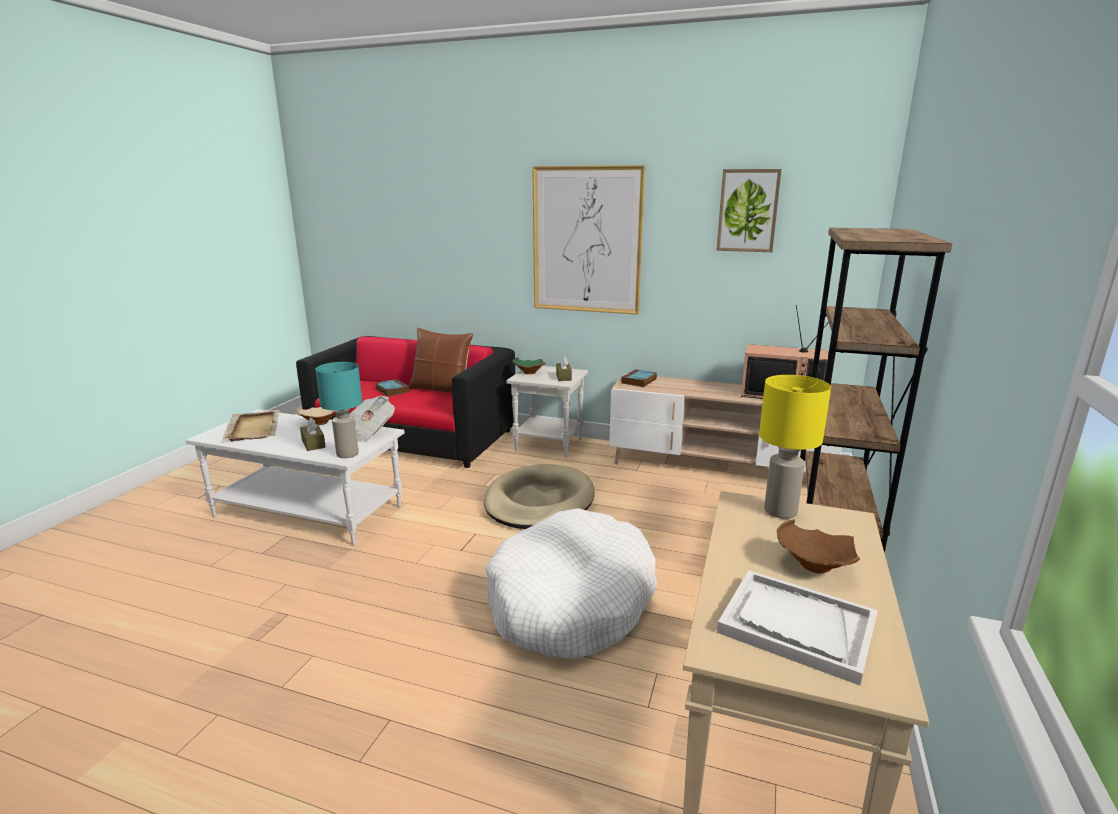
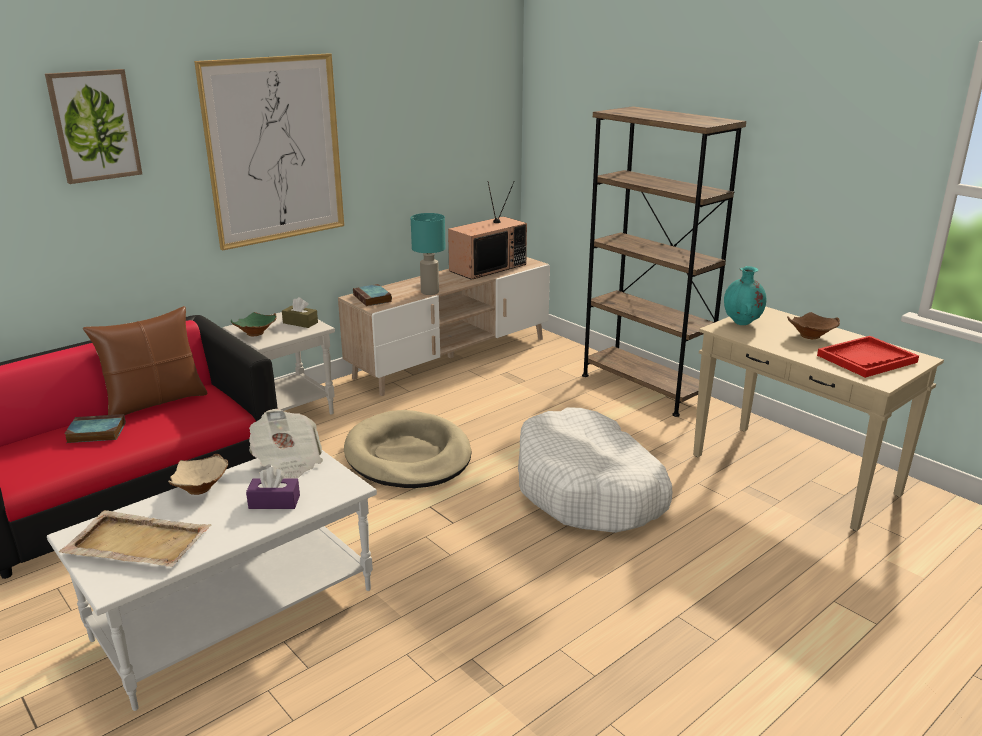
camera: 60 degrees left, 5 degrees up
(313, 443) = (274, 502): brown tissue box -> purple tissue box
(348, 454) = (342, 483): turquoise table lamp -> turquoise table lamp (429, 292)
(748, 210) = (426, 95): picture -> picture (94, 126)
(780, 512) = (742, 323): yellow table lamp -> turquoise vase
(796, 626) = (866, 359): white tray -> red tray

